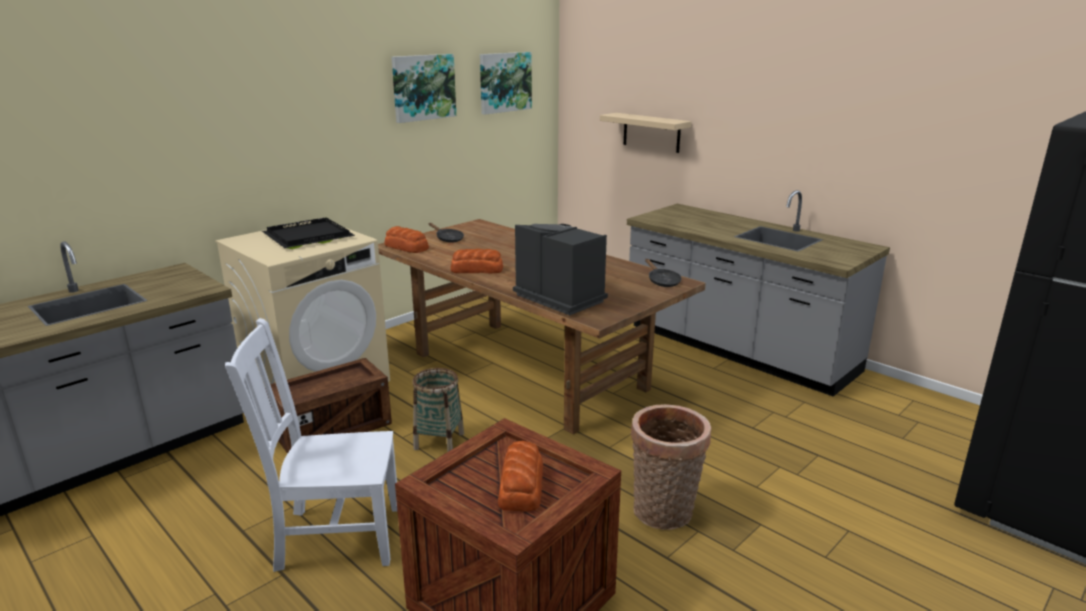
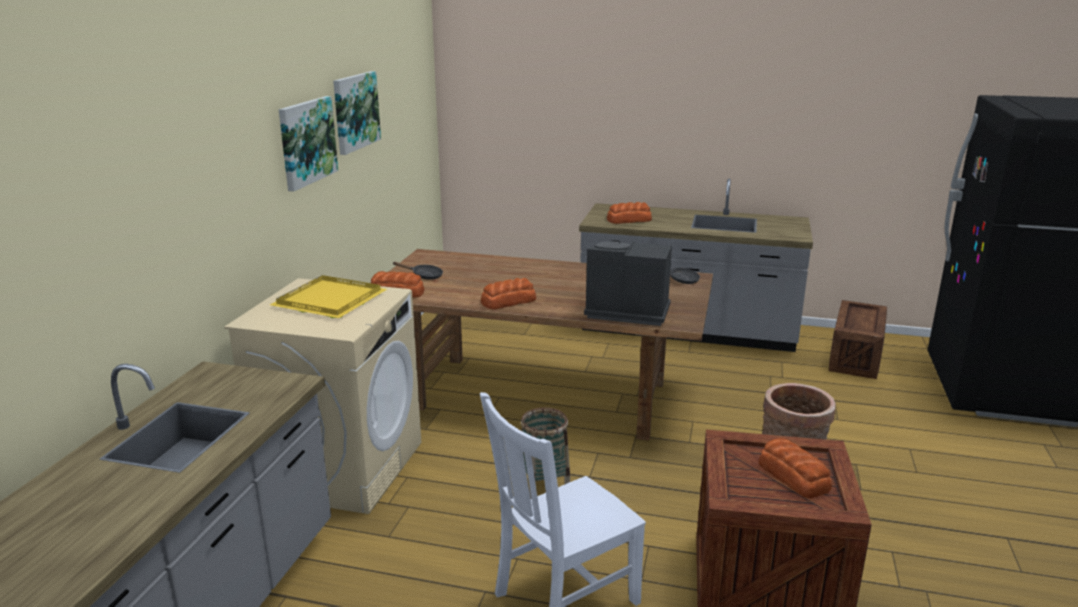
camera: 30 degrees left, 0 degrees up
(307, 237) = (330, 301): black tray -> yellow tray
(333, 429) = (426, 507): crate -> crate (855, 358)
(504, 82) = (405, 96): picture -> picture (306, 142)
(651, 132) = (559, 136): beige shelf -> none
(681, 221) = (628, 220): none -> bread

